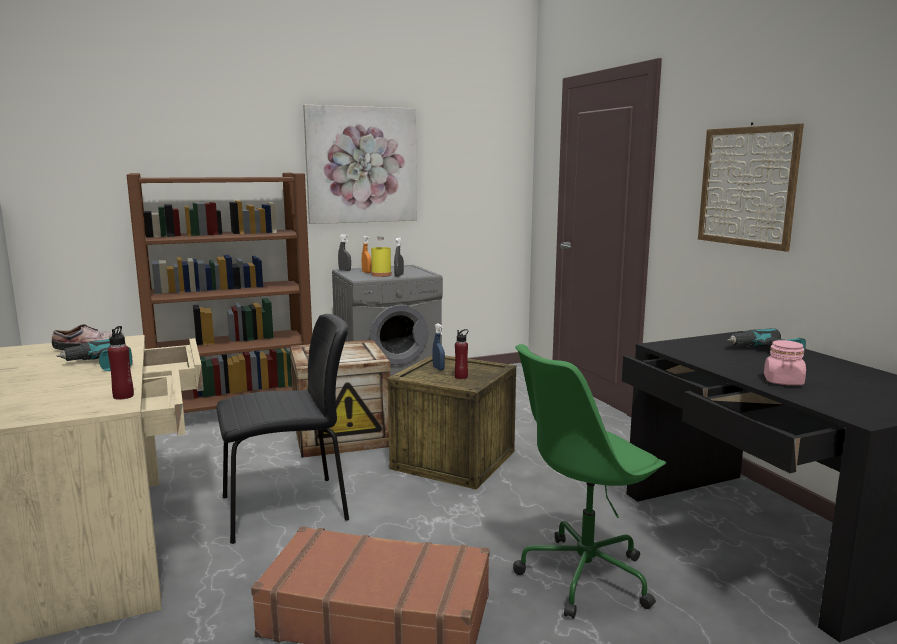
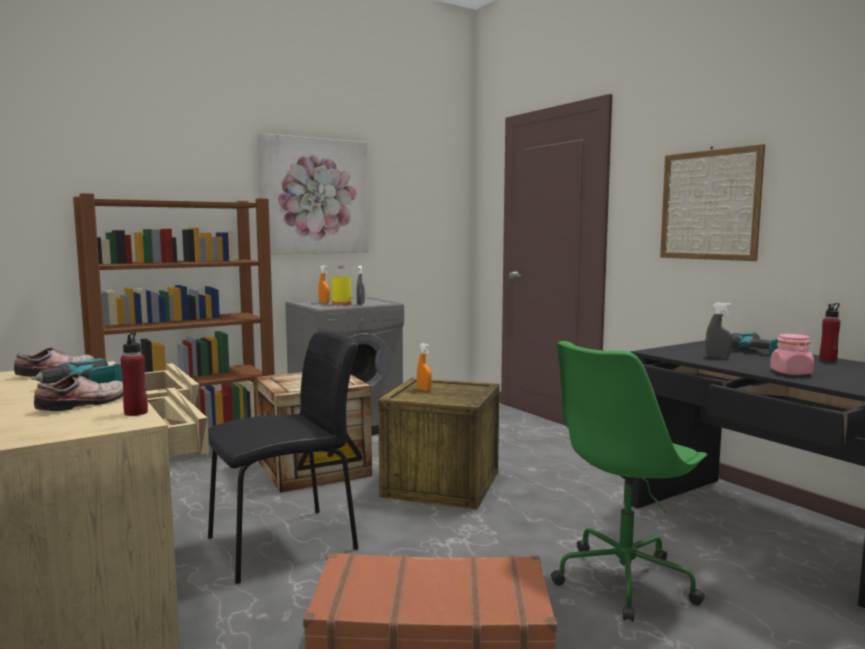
camera: 10 degrees left, 5 degrees down
(90, 384) = (85, 404): none -> shoe
(345, 270) = (300, 301): grey spray bottle -> grey spray bottle (717, 357)
(438, 368) = (424, 390): blue spray bottle -> orange spray bottle
(461, 377) = (452, 395): red bottle -> red bottle (828, 360)

